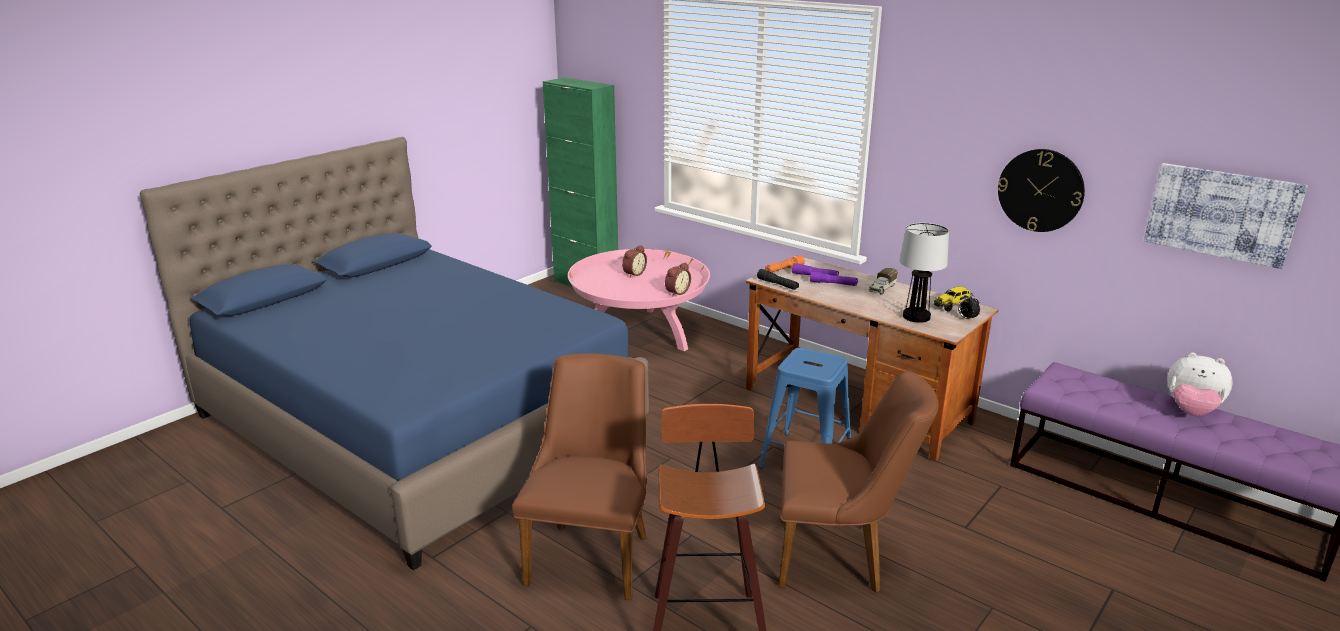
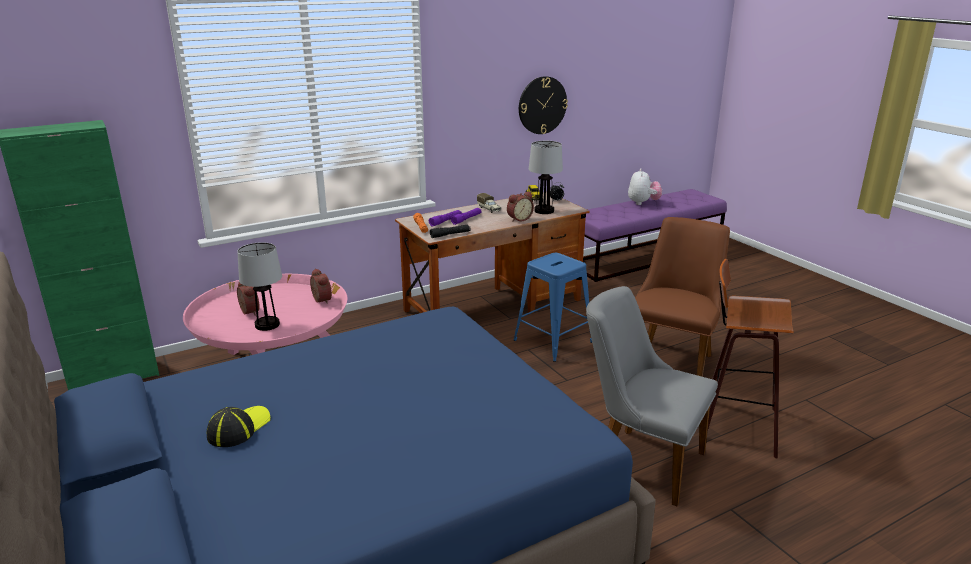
camera: 70 degrees left, 0 degrees up
(391, 291) = (238, 428): none -> cap
(594, 552) = (640, 460): brown chair -> grey chair
(616, 285) = (266, 325): none -> table lamp
(868, 308) = (519, 219): none -> alarm clock
(1191, 411) = (643, 203): plush toy -> plush toy turned 45 degrees counterclockwise
(1221, 214) = (626, 90): picture -> none

